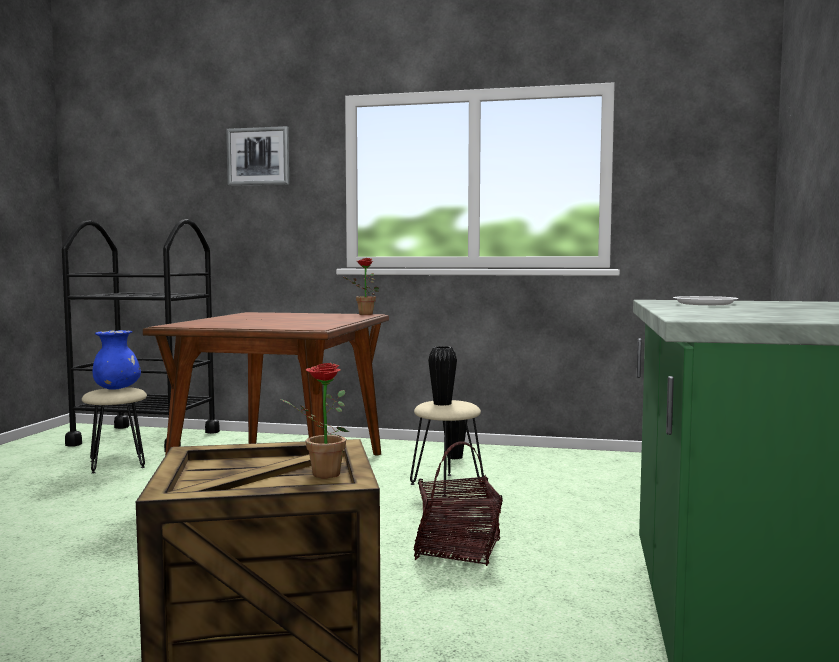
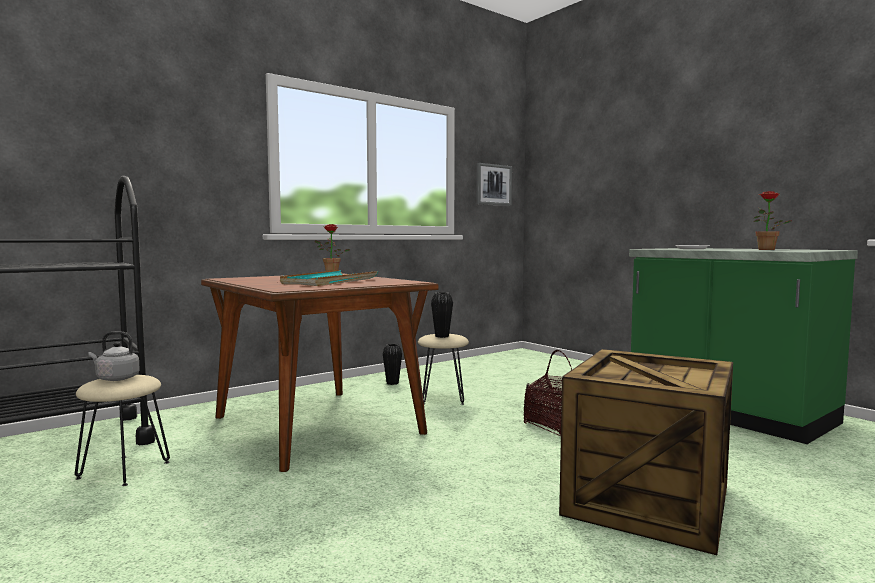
camera: 50 degrees left, 0 degrees up
(117, 389) = (115, 378): blue vase -> grey kettle
(258, 156) = (174, 115): picture -> picture (493, 185)
(267, 322) = (330, 282): none -> turquoise tray
(319, 474) = (665, 368): potted plant -> potted plant (766, 249)

